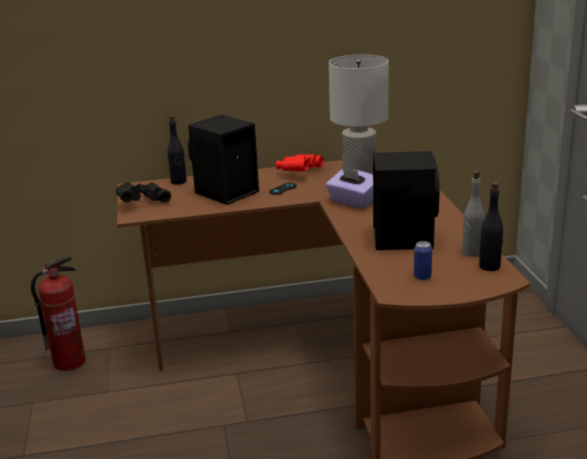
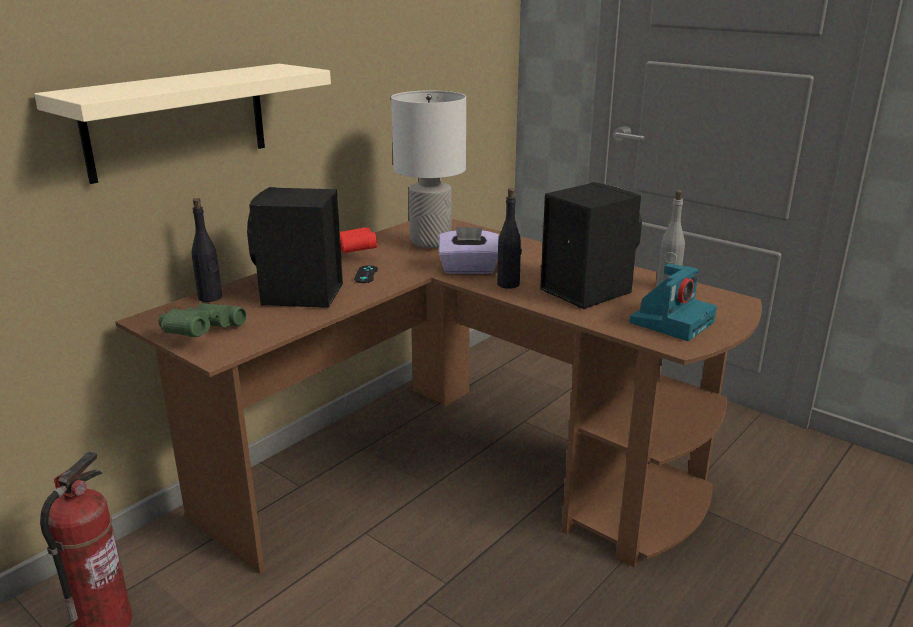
camera: 40 degrees left, 0 degrees up
(143, 202) = (201, 334): black binoculars -> green binoculars
(173, 62) = (177, 121): none -> beige shelf
(422, 277) = (672, 321): can -> camera
(490, 266) = (705, 294): black bottle -> black bottle (508, 284)

